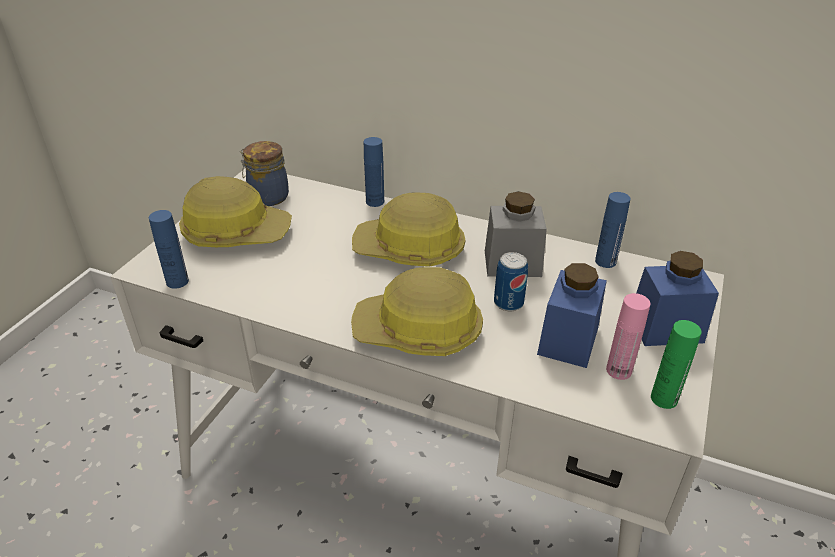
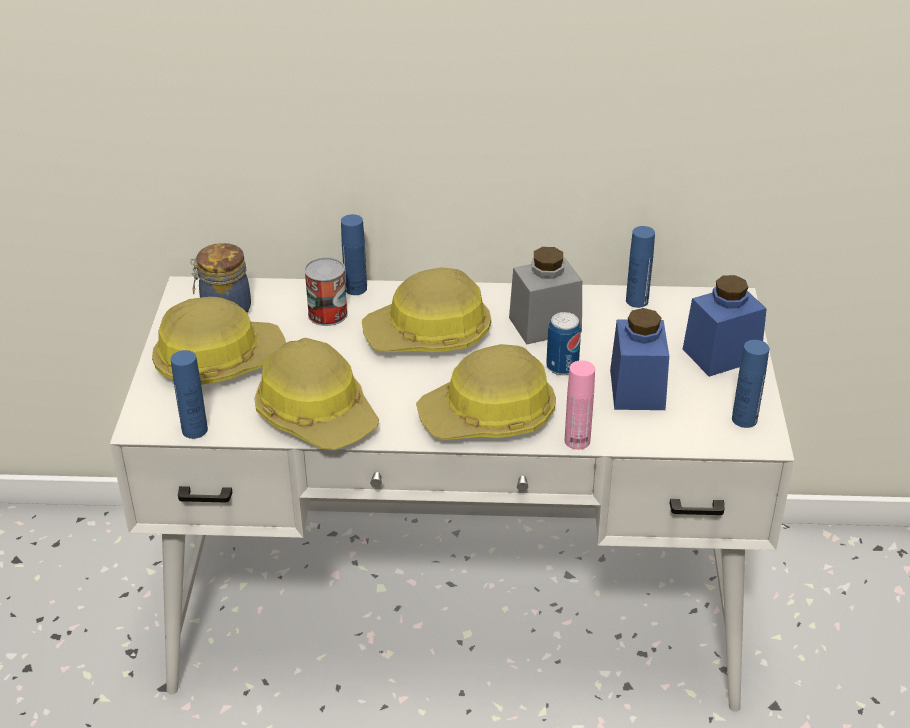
camera: 20 degrees left, 0 degrees up
(278, 292) = (317, 414): none -> hard hat
(341, 216) = (327, 314): none -> can
(618, 370) = (695, 405): pink bottle -> pink bottle (577, 441)
(664, 398) = (744, 419): green bottle -> blue bottle

